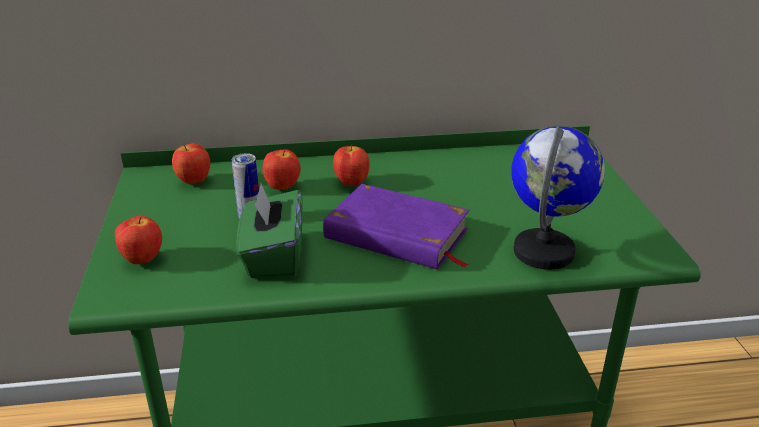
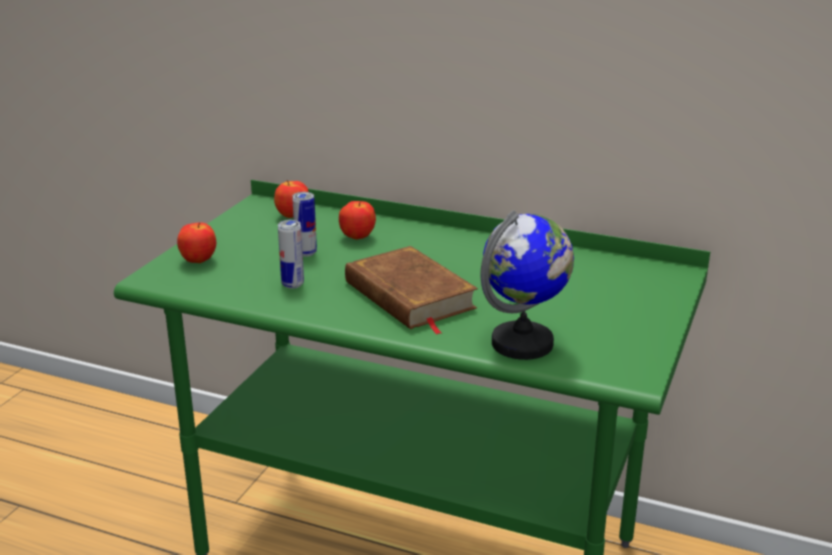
camera: 30 degrees right, 5 degrees down
(273, 256) = (292, 284): green tissue box -> can
(351, 183) = (418, 248): apple -> none
(397, 234) = (409, 296): purple book -> brown book

